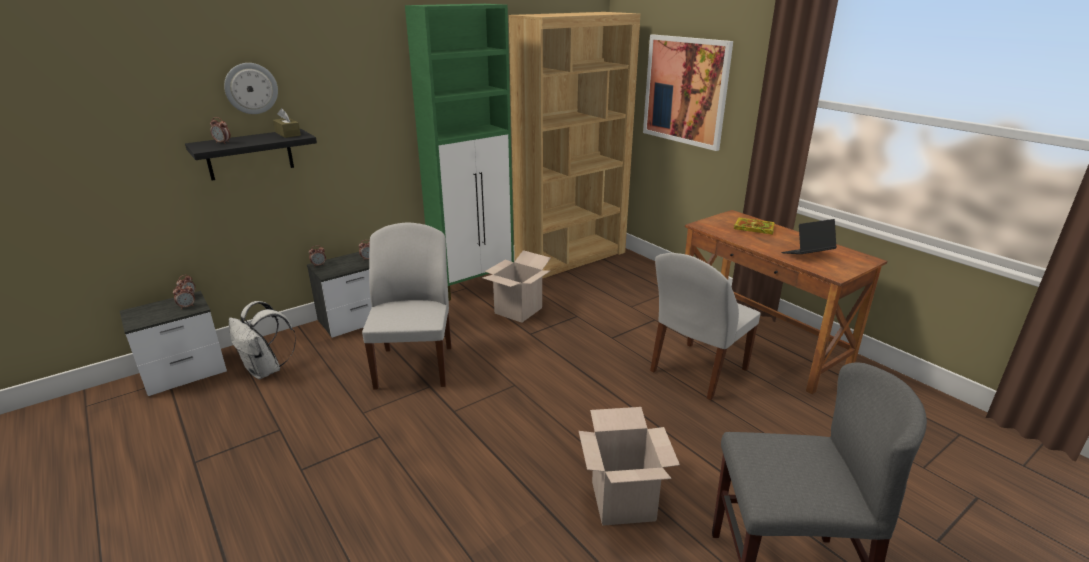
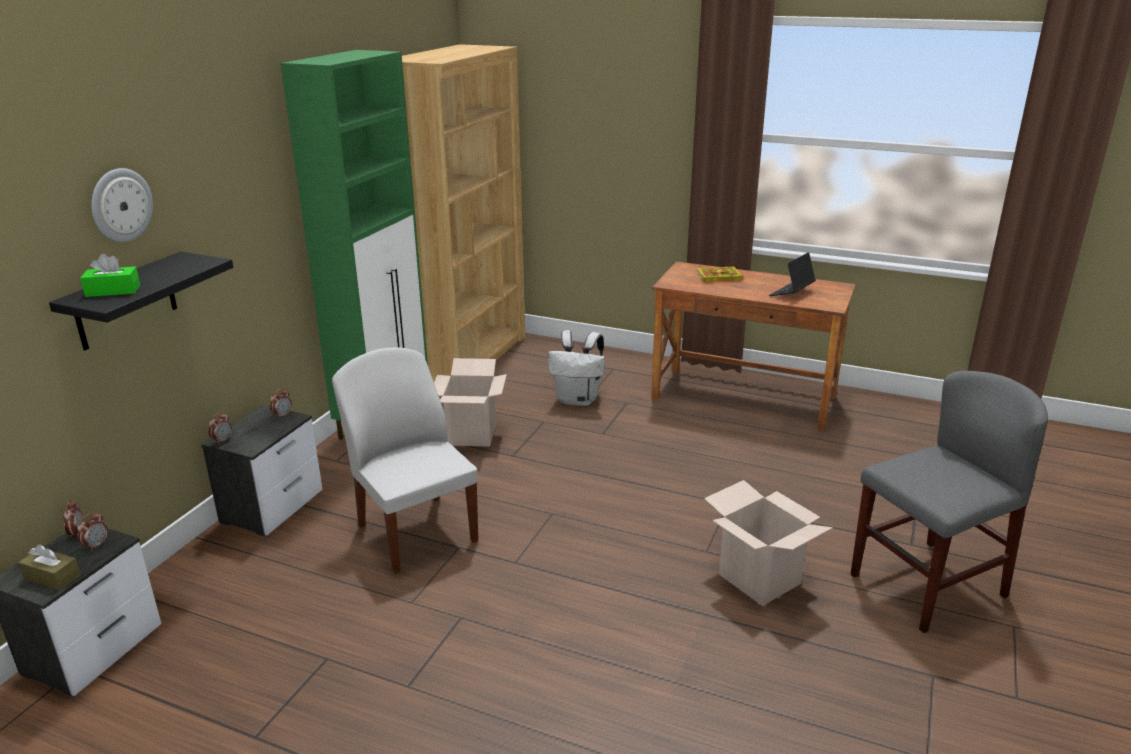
camera: 30 degrees left, 0 degrees up
(223, 143) = (113, 291): alarm clock -> green tissue box
(266, 370) = (219, 603): white backpack -> white backpack (578, 400)
(288, 134) = (181, 262): brown tissue box -> brown tissue box (52, 577)
(685, 91) = (588, 134): picture -> none
(697, 371) = (713, 441): white chair -> none

